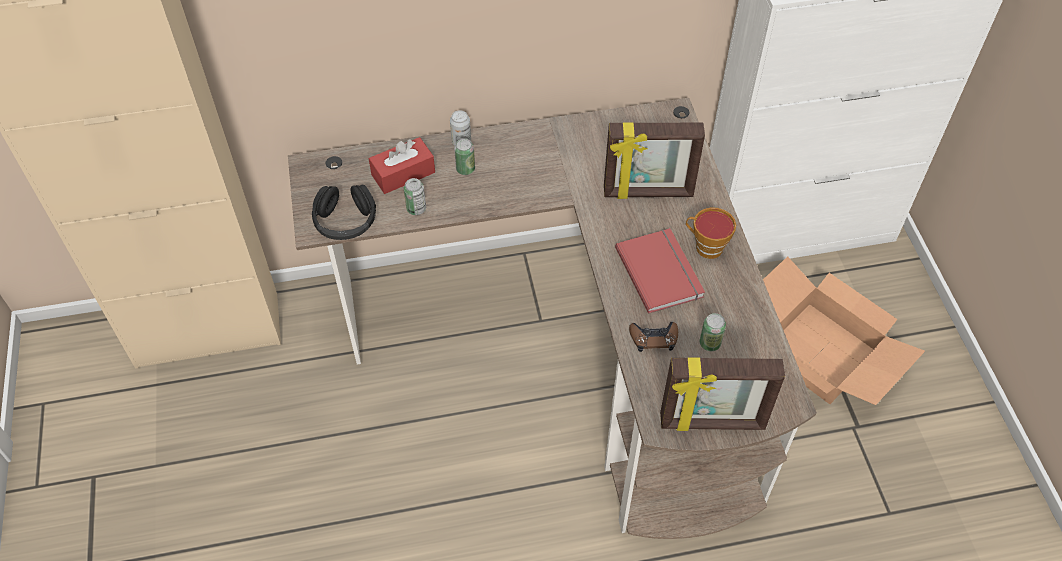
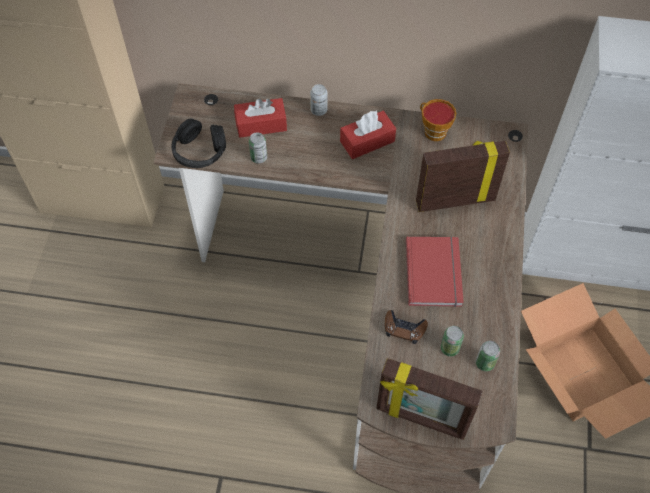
camera: 20 degrees right, 5 degrees up
(465, 169) = (312, 135): can -> can (485, 363)
(528, 159) = (367, 141): none -> red tissue box
(648, 193) = (455, 200): picture frame -> picture frame turned 150 degrees clockwise
(705, 247) = (483, 262): cup -> cup (432, 131)

